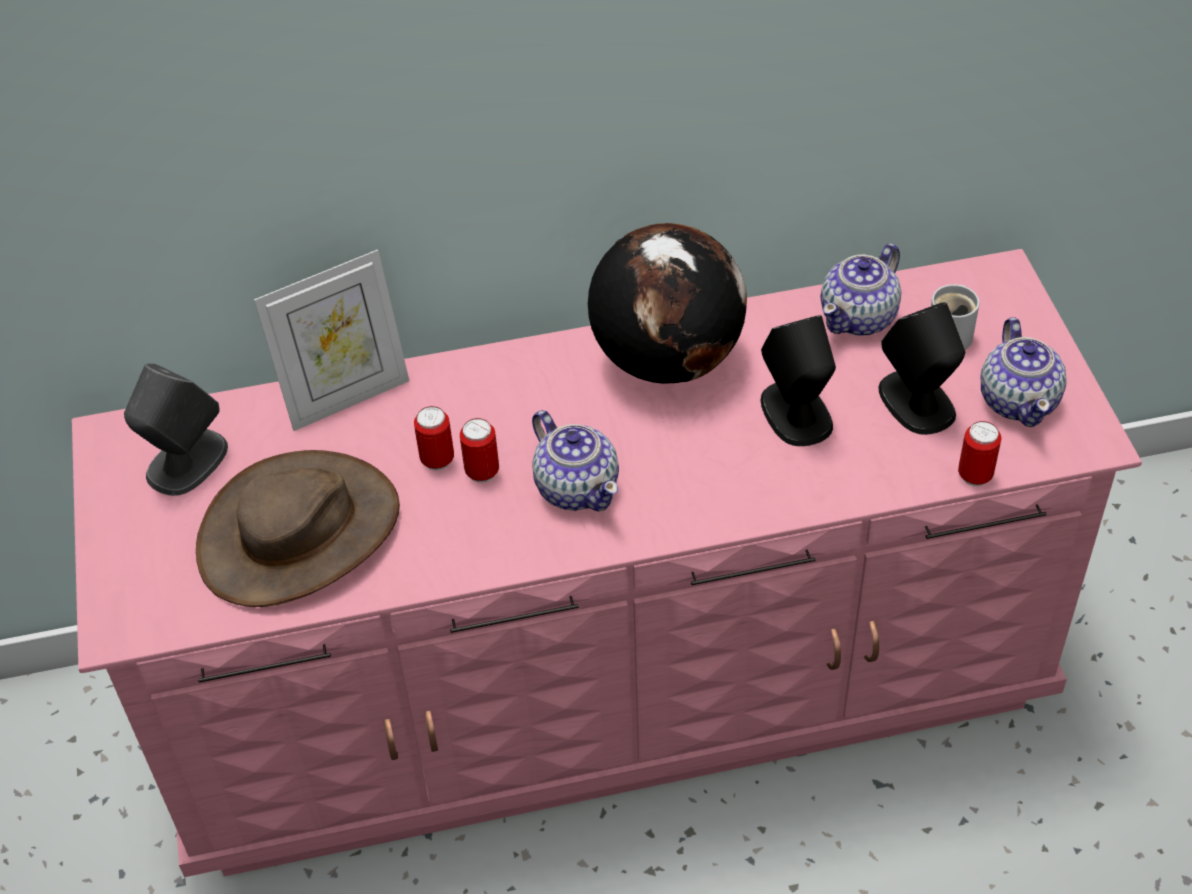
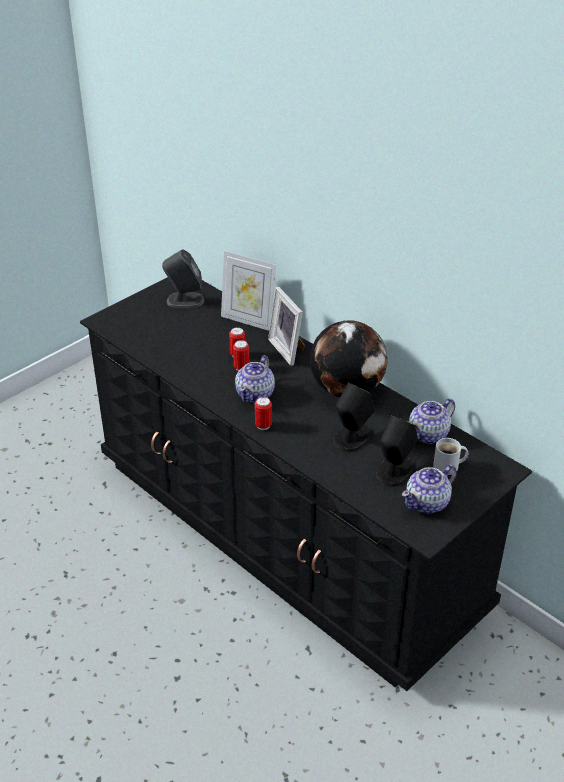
camera: 55 degrees right, 10 degrees down
(300, 533) = (175, 339): brown hat -> none
(488, 381) = (289, 349): none -> picture frame
(607, 685) = (283, 533): pink dresser -> black dresser
(859, 317) = (429, 434): teapot -> teapot turned 45 degrees counterclockwise
(975, 475) = (367, 504): can -> can (263, 425)

